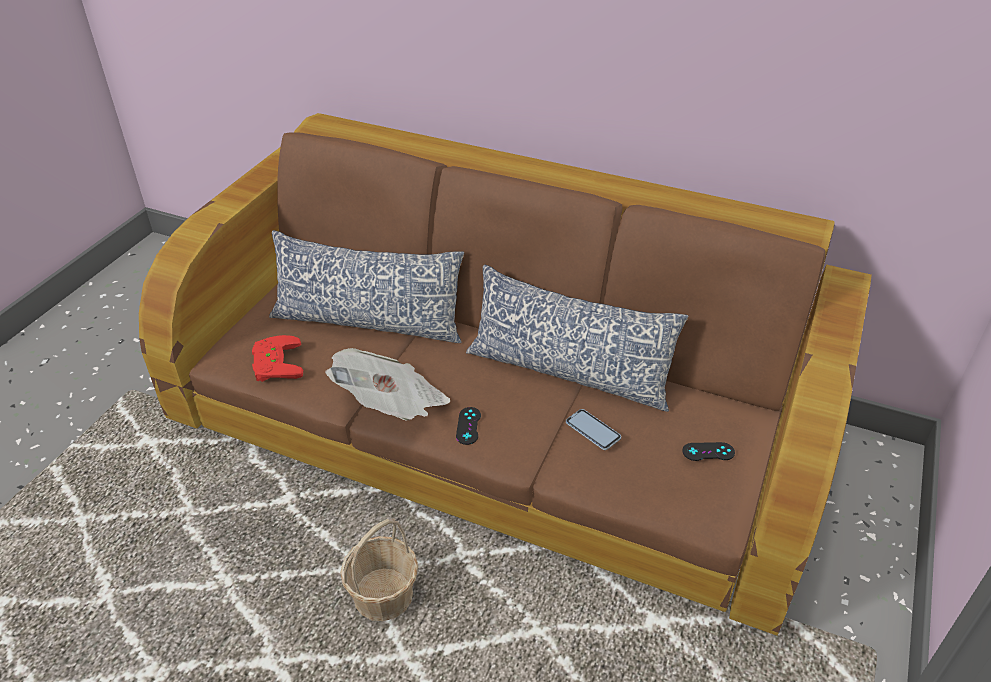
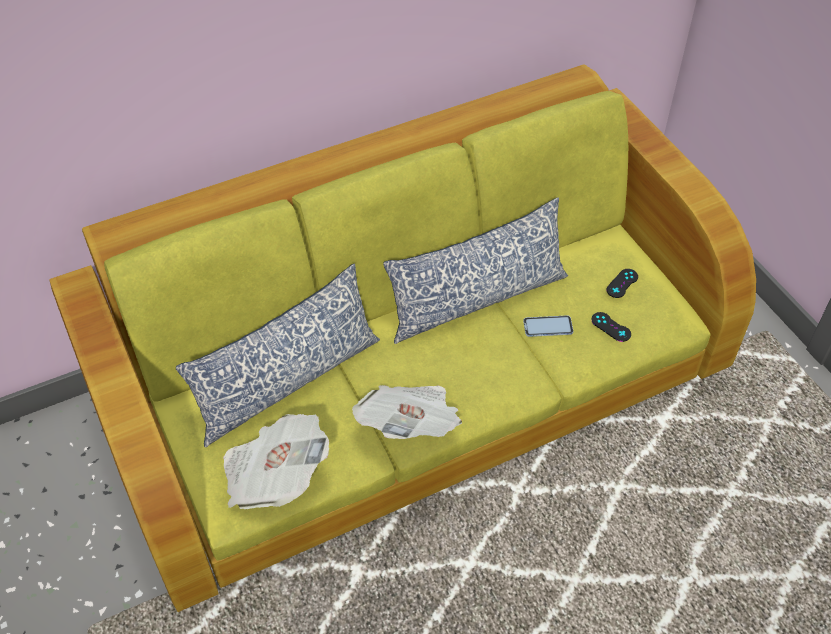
camera: 50 degrees left, 10 degrees up
(274, 363) = (275, 476): red game controller -> newspaper
(384, 596) = (512, 561): basket -> none
(468, 426) = (476, 393): black game controller -> black game controller (611, 327)
(497, 427) = (417, 386): brown sofa -> green sofa

